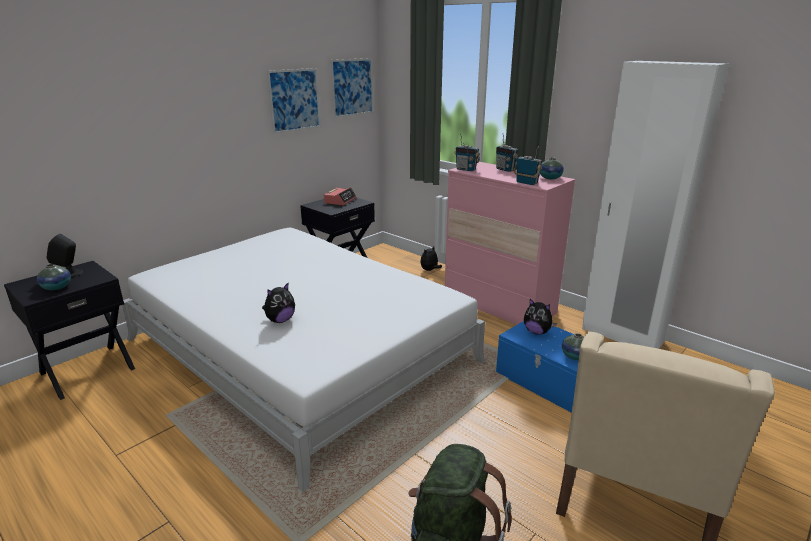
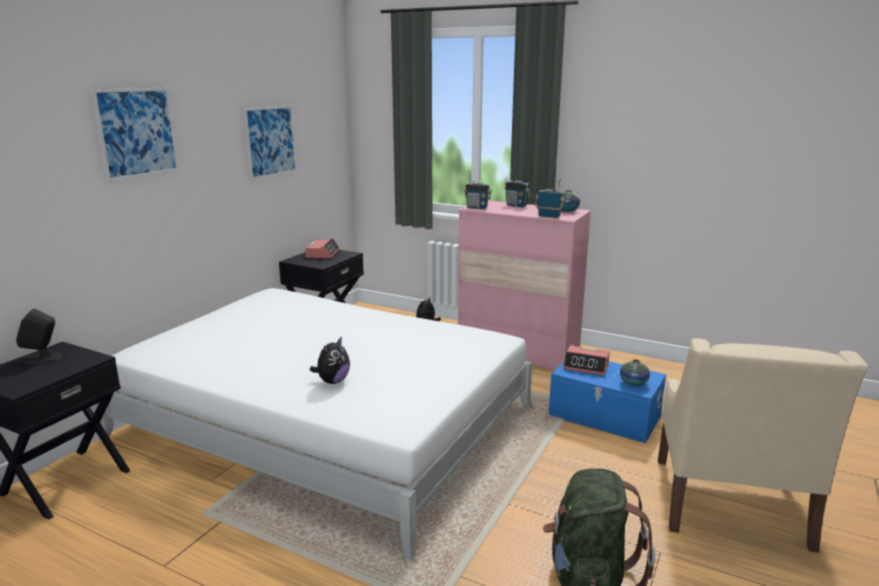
camera: 15 degrees left, 5 degrees down
(57, 287) = (40, 374): vase -> none
(352, 87) = (325, 126): picture -> picture (137, 132)
(537, 332) = (586, 366): plush toy -> alarm clock
(621, 336) = (650, 366): white wardrobe -> none

